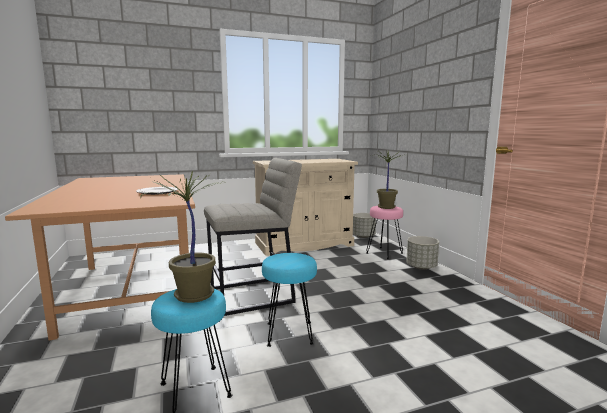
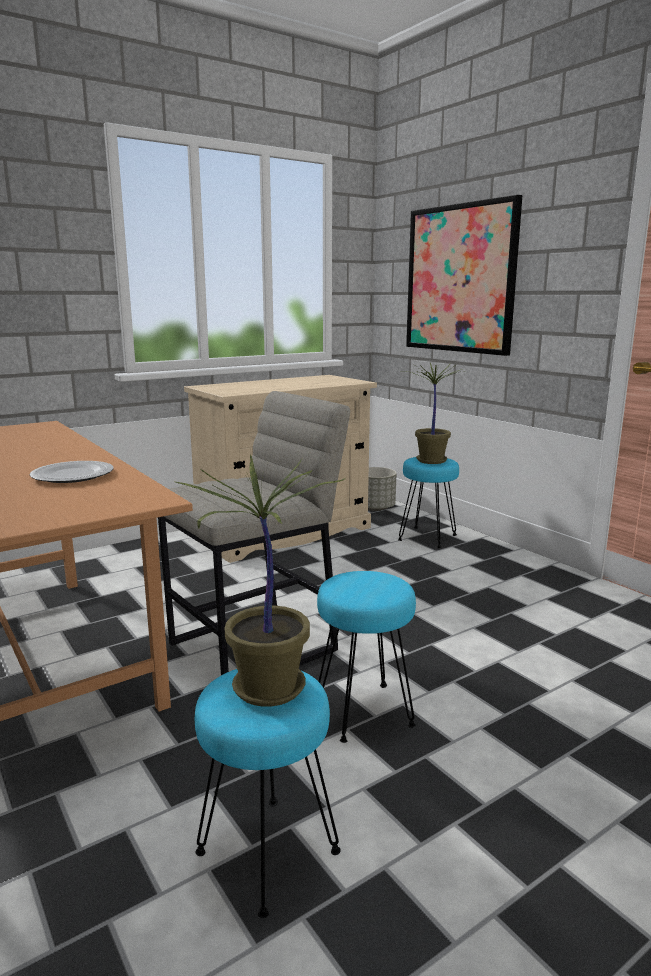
camera: 15 degrees left, 5 degrees up
(384, 253) = (427, 537): pink stool -> turquoise stool
(410, 103) = (460, 279): none -> picture
(421, 267) = (498, 558): grey planter -> none

